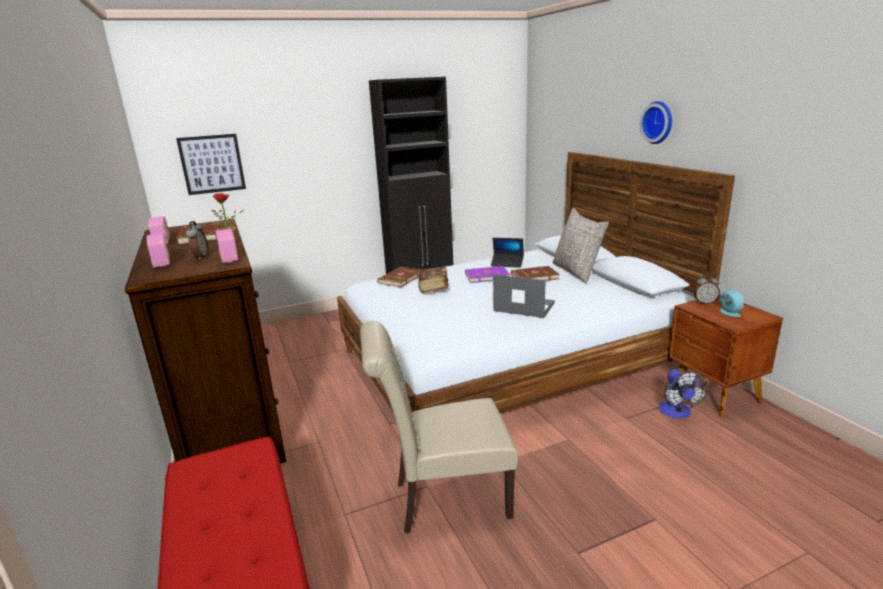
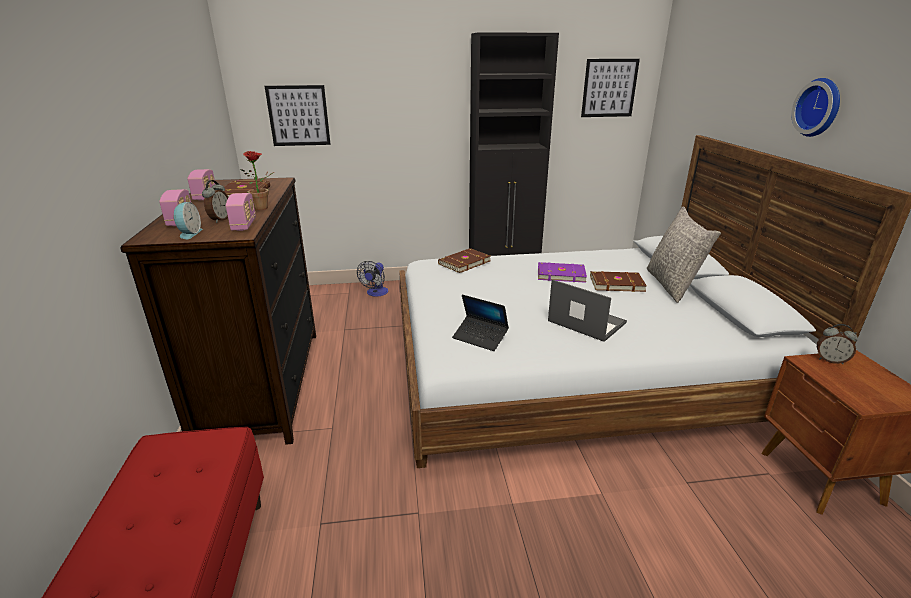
camera: 15 degrees right, 5 degrees up
(433, 288) = (494, 279): book -> none
(444, 500) = (429, 535): beige chair -> none
(488, 120) = (609, 88): none -> picture
(507, 263) = (592, 261): laptop -> laptop (480, 338)
(677, 413) = (757, 491): fan -> fan (376, 293)
(728, 312) = (860, 382): alarm clock -> alarm clock (189, 234)

